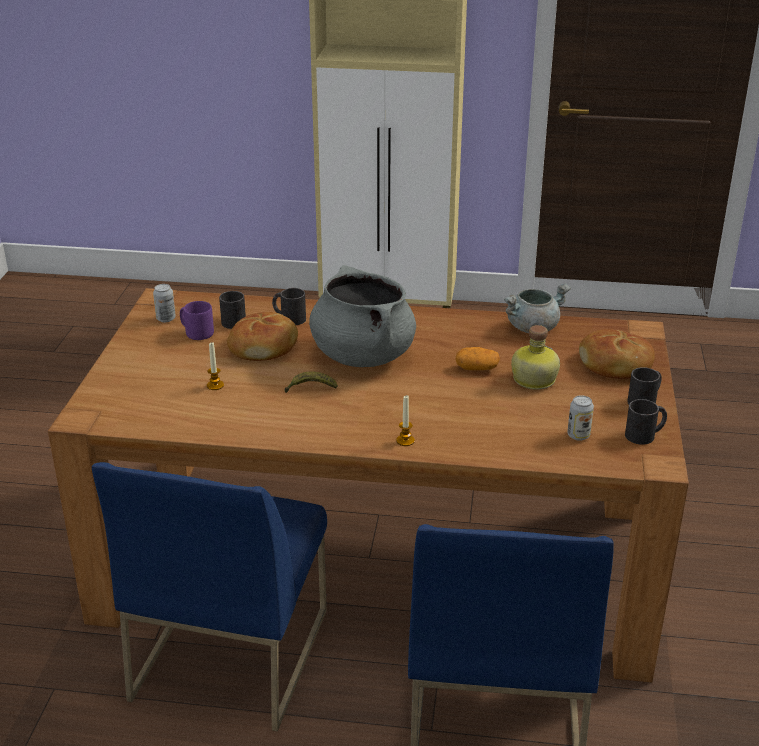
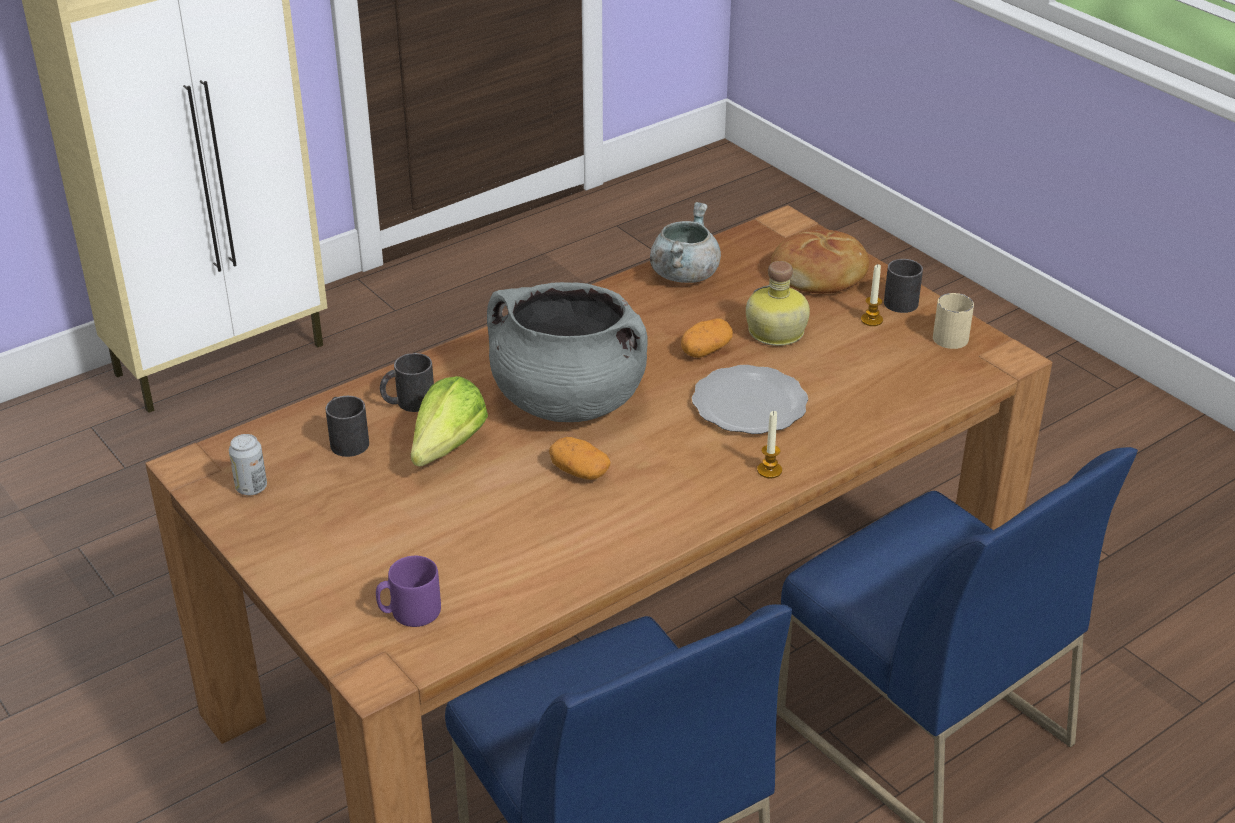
camera: 45 degrees left, 5 degrees up
(196, 333) = (326, 483): purple mug -> purple mug (409, 612)
(215, 385) = (467, 533): candle -> candle (871, 320)
(264, 347) = (441, 453): bread -> lettuce
(310, 388) = (579, 472): banana -> potato
(454, 405) = (750, 403): none -> plate
(578, 435) = (904, 368): can -> none
(645, 435) = (953, 334): black mug -> beige mug

